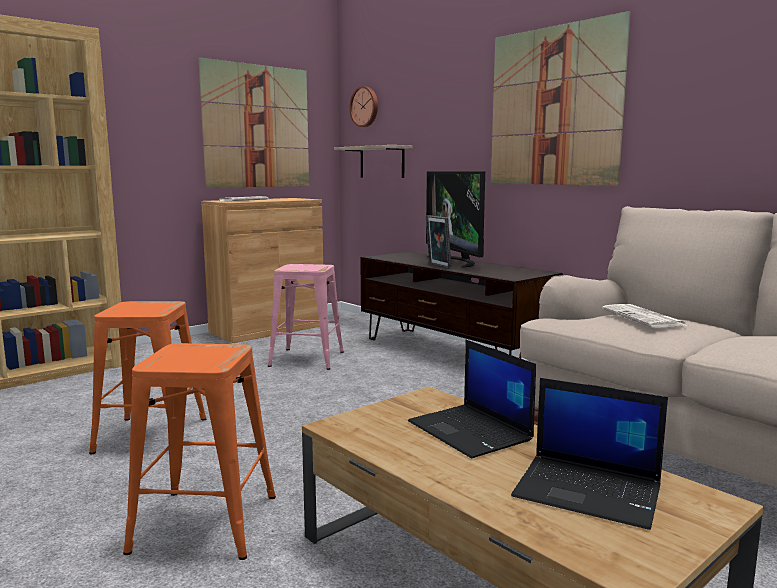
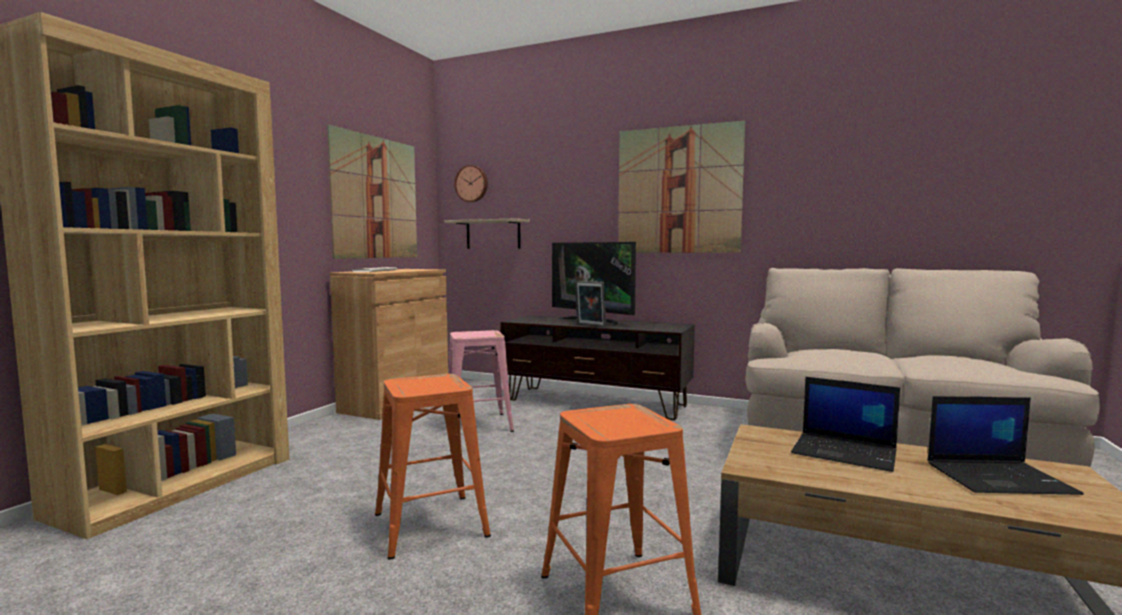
camera: 25 degrees left, 5 degrees down
(644, 318) = (841, 350): newspaper -> none

